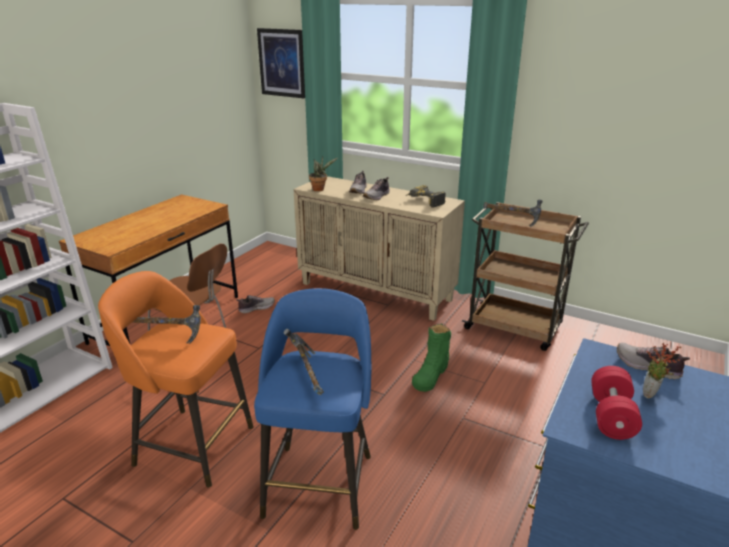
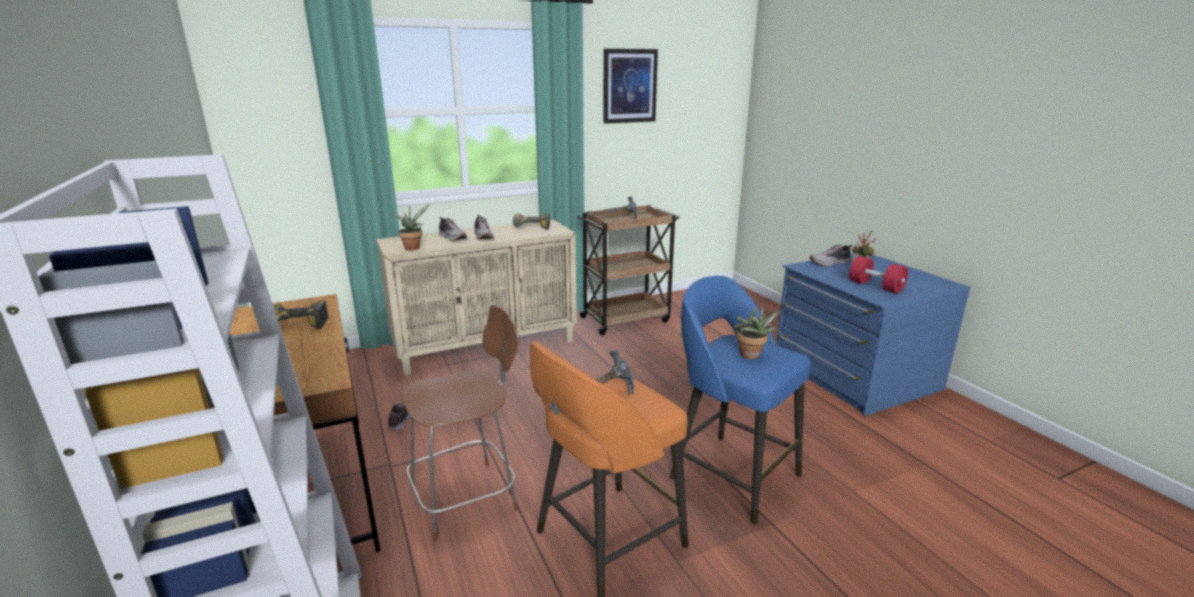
camera: 55 degrees left, 5 degrees down
(169, 215) = (294, 327): none -> power drill
(282, 63) = (266, 106): picture -> picture (629, 86)
(307, 377) = (751, 356): hammer -> potted plant
(431, 374) = (644, 372): green boot -> none

